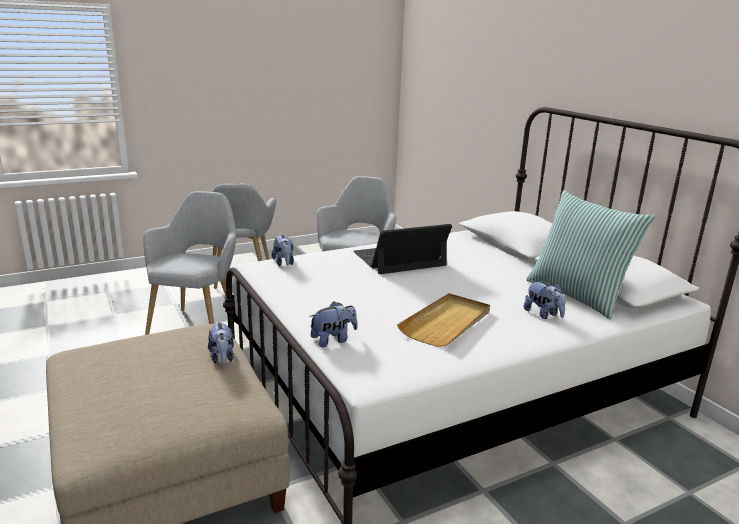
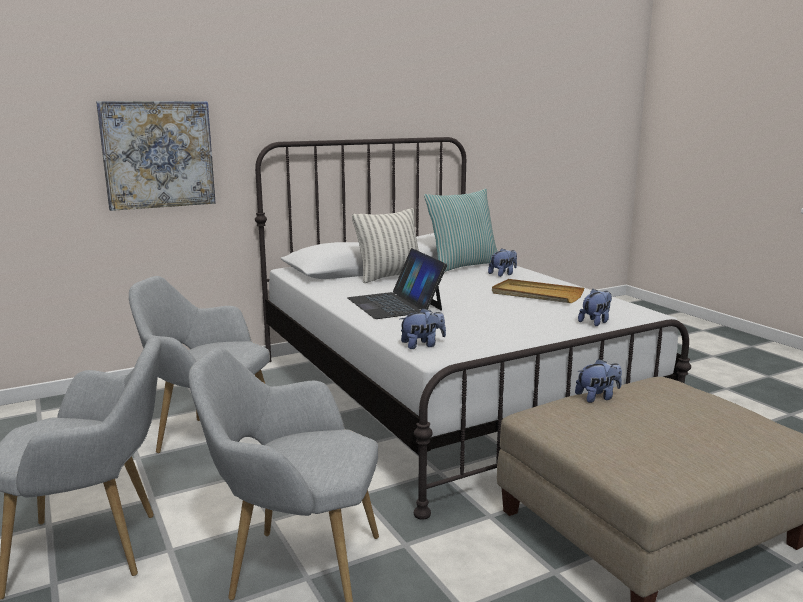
camera: 90 degrees left, 5 degrees down
(333, 340) = (595, 322): plush toy -> plush toy turned 75 degrees clockwise
(482, 103) = (158, 154): none -> picture
(502, 260) = (390, 276): none -> pillow

